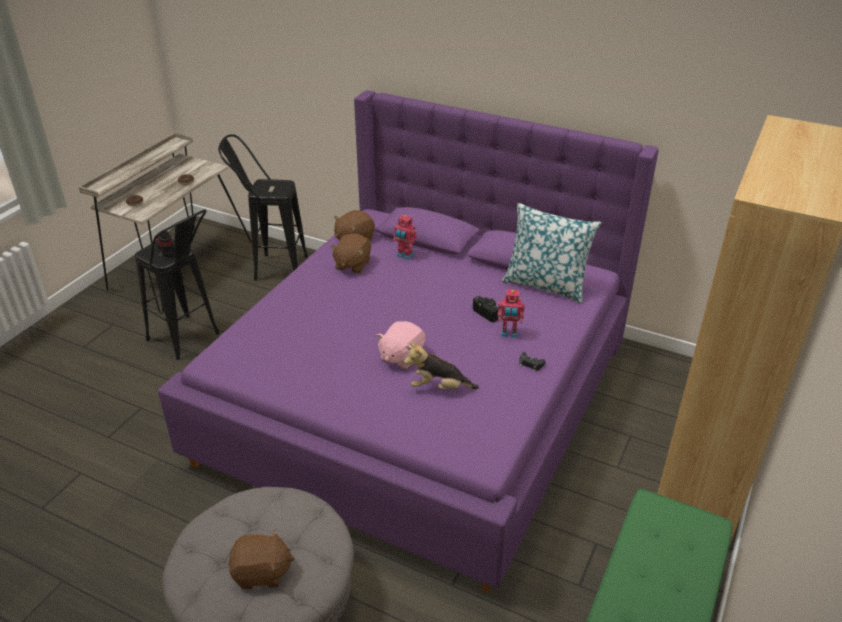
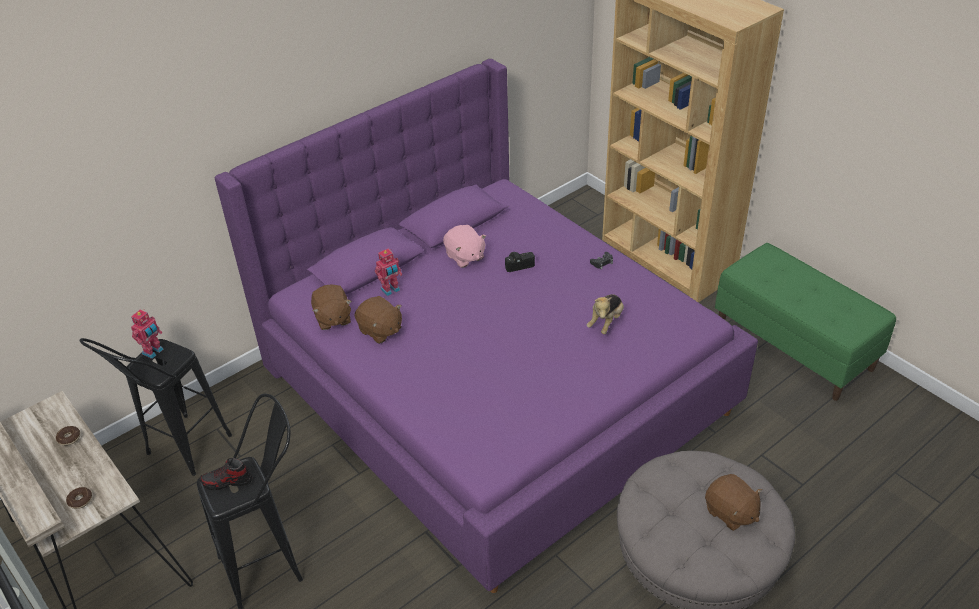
camera: 65 degrees left, 5 degrees up
(262, 573) = (730, 513): brown plush toy -> brown plush toy turned 120 degrees clockwise
(401, 357) = (551, 334): pink plush toy -> pink plush toy (465, 257)
(509, 333) = (555, 261): toy robot -> toy robot (153, 352)
(546, 285) = (499, 219): pillow -> none

